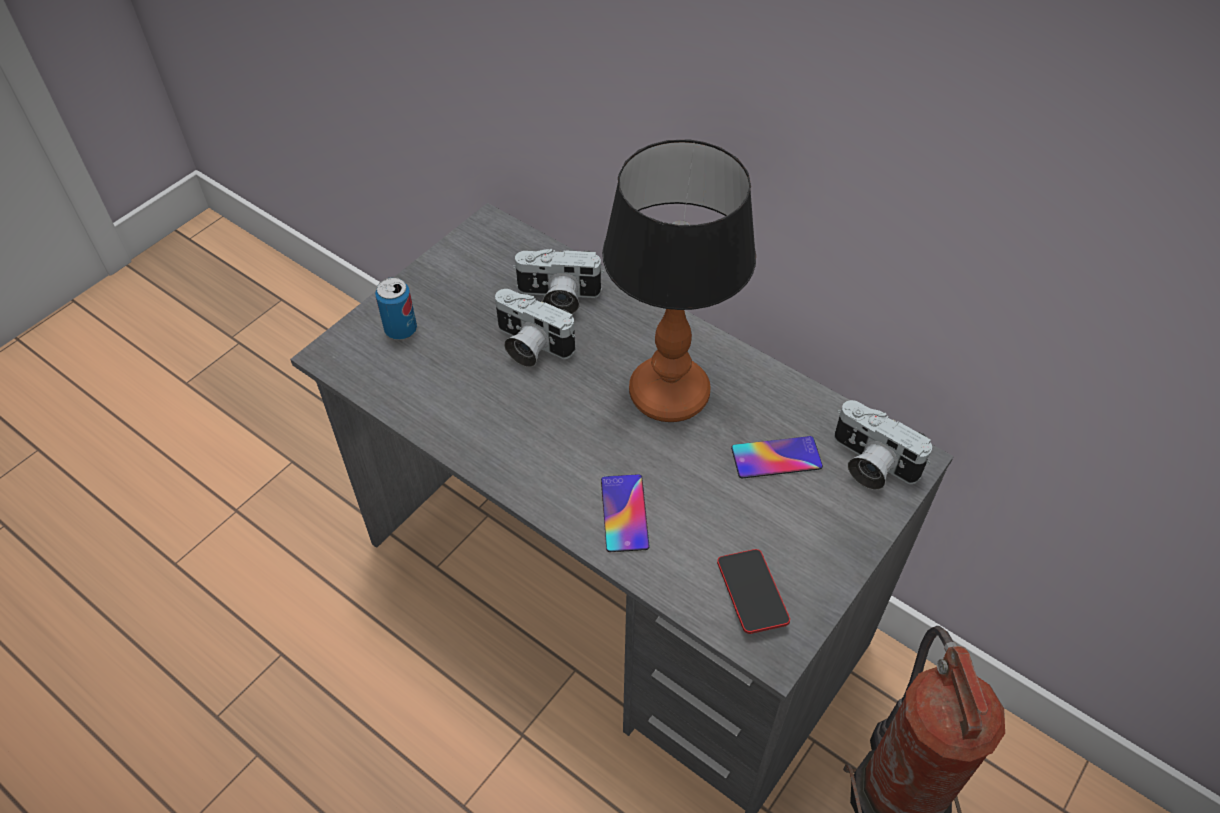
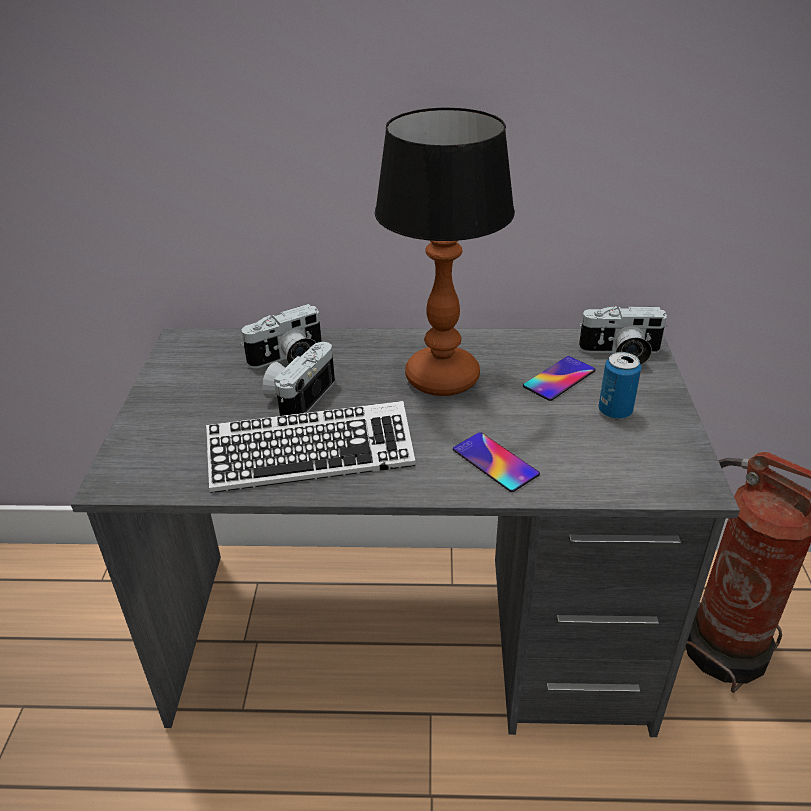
camera: 35 degrees left, 15 degrees down
(401, 330) = (168, 435): can -> can (615, 411)
(486, 416) = (311, 456): none -> keyboard
(529, 346) = (299, 397): camera -> camera turned 120 degrees clockwise
(751, 594) = (641, 462): phone -> none

